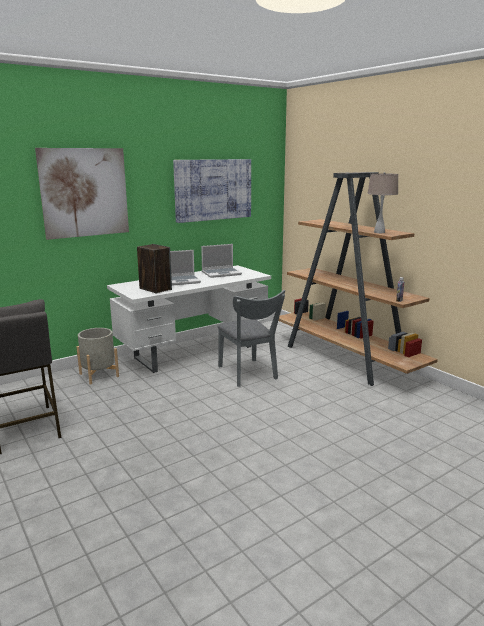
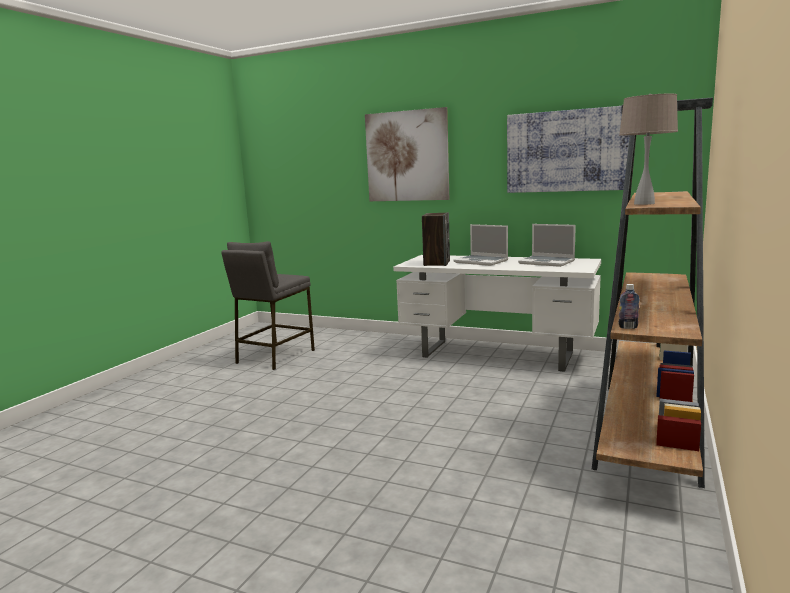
camera: 60 degrees right, 5 degrees down
(99, 375) = (387, 344): grey planter -> none
(249, 374) = (489, 392): grey chair -> none

